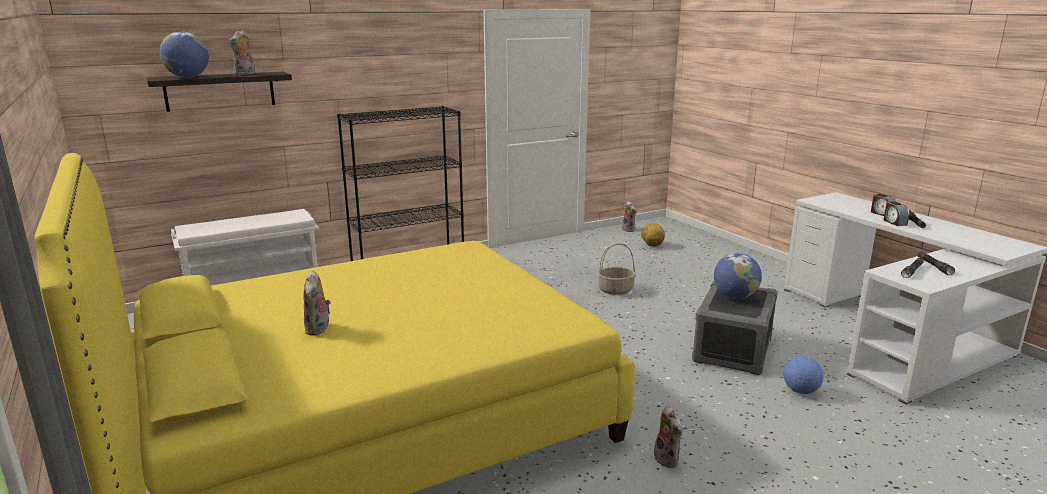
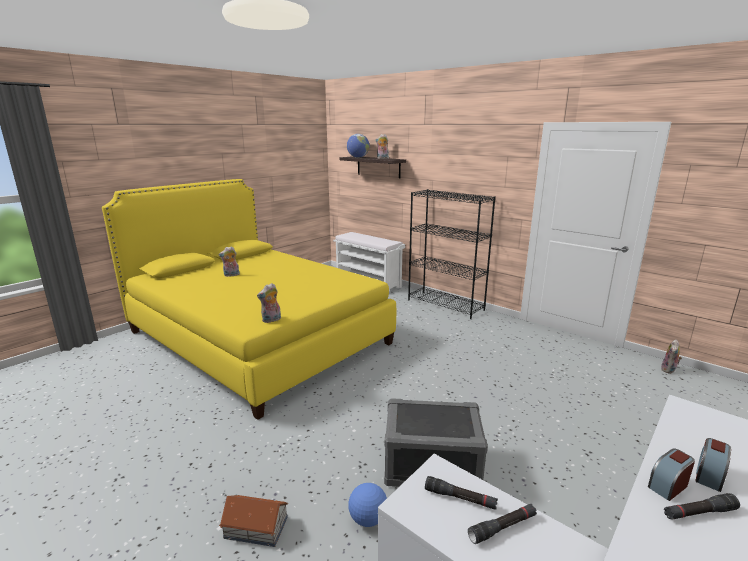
camera: 70 degrees right, 0 degrees up
(615, 290) = (500, 384): basket -> none
(652, 246) = (643, 389): football -> none
(668, 459) = (237, 442): plush toy -> plush toy (271, 320)
(735, 297) = (441, 417): globe -> none
(814, 452) = (256, 527): none -> toy house

